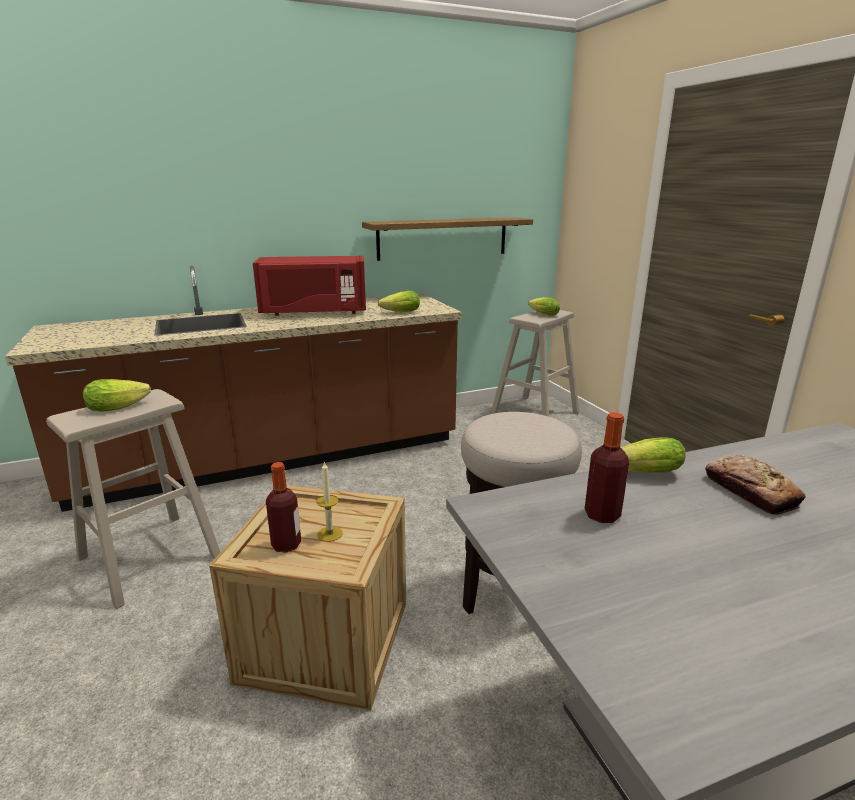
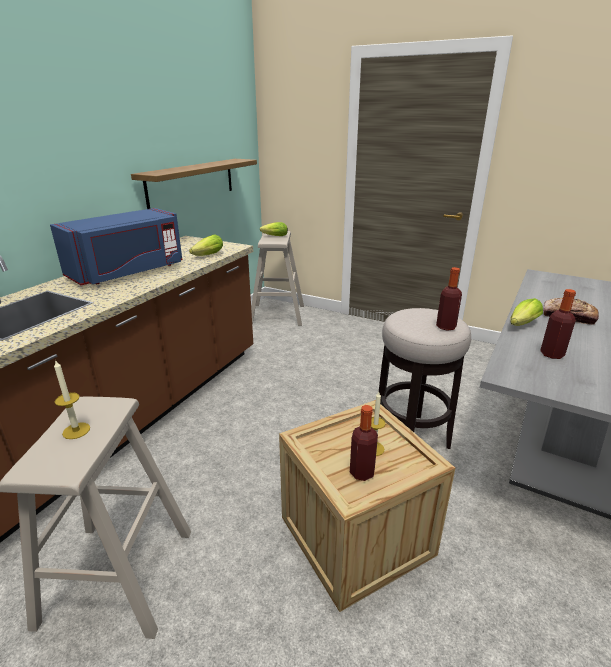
camera: 40 degrees left, 5 degrees up
(121, 407) = (76, 430): lettuce -> candle
(314, 312) = (128, 272): red microwave -> blue microwave
(527, 440) = (446, 327): none -> bottle

